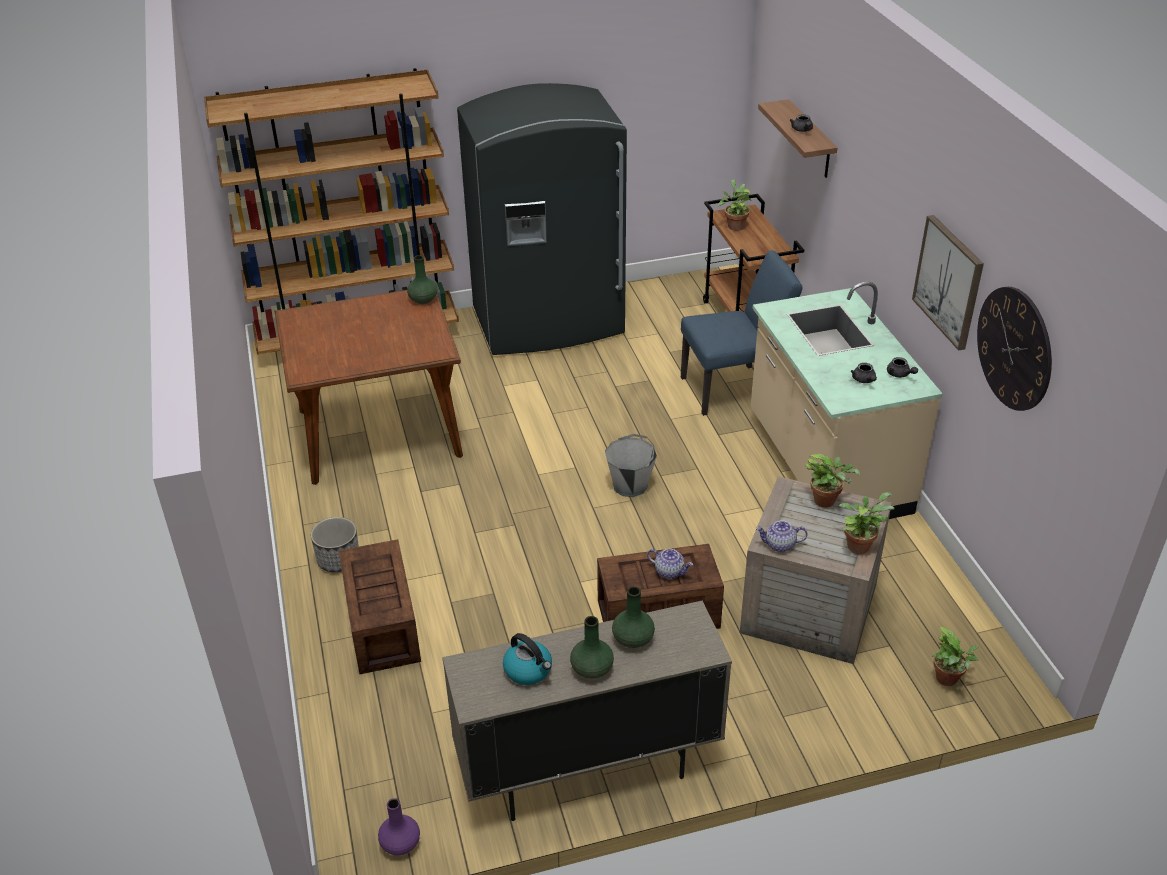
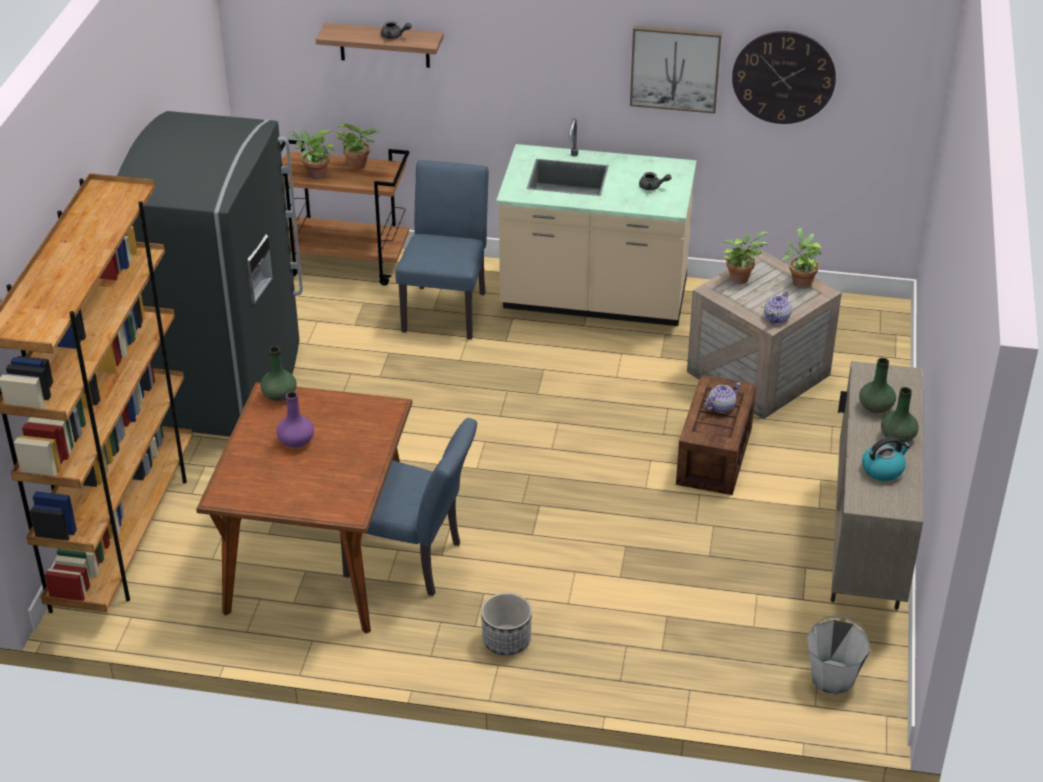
camera: 65 degrees left, 0 degrees up
(382, 624) = (621, 631): crate -> none
(400, 843) = (890, 683): purple vase -> purple vase (296, 441)
(404, 478) = (412, 561): none -> blue chair
(630, 485) = (537, 416): grey bucket -> grey bucket (832, 677)
(900, 374) = (658, 168): grey teapot -> none
(948, 680) = (871, 337): potted plant -> potted plant (359, 165)

